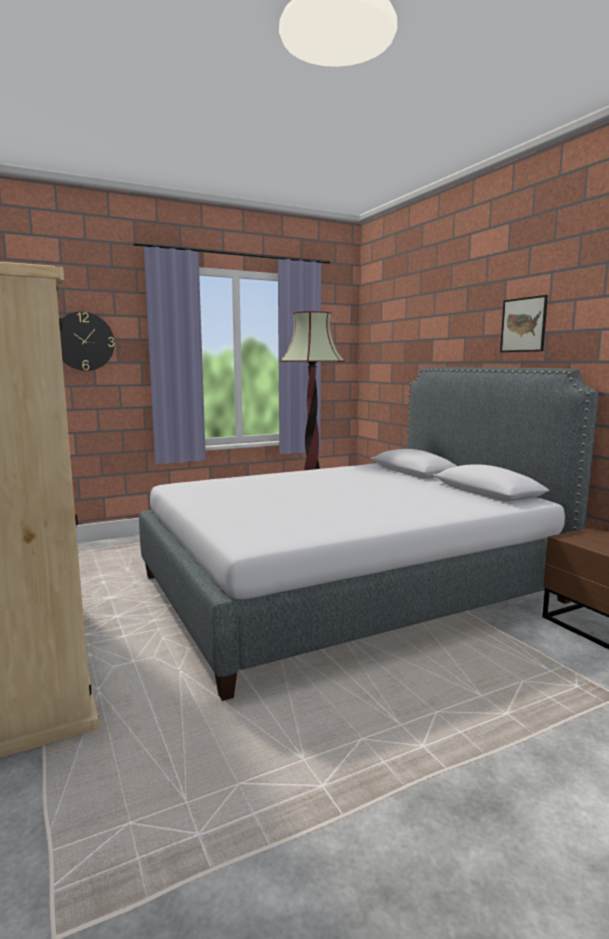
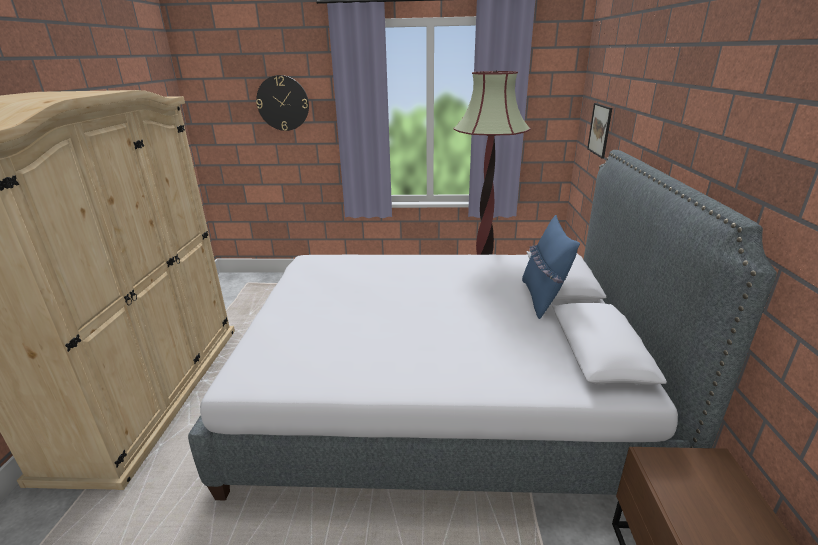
camera: 30 degrees right, 15 degrees up
(416, 478) = (543, 298): none -> blue pillow
(523, 325) = (722, 124): picture -> picture (600, 130)

